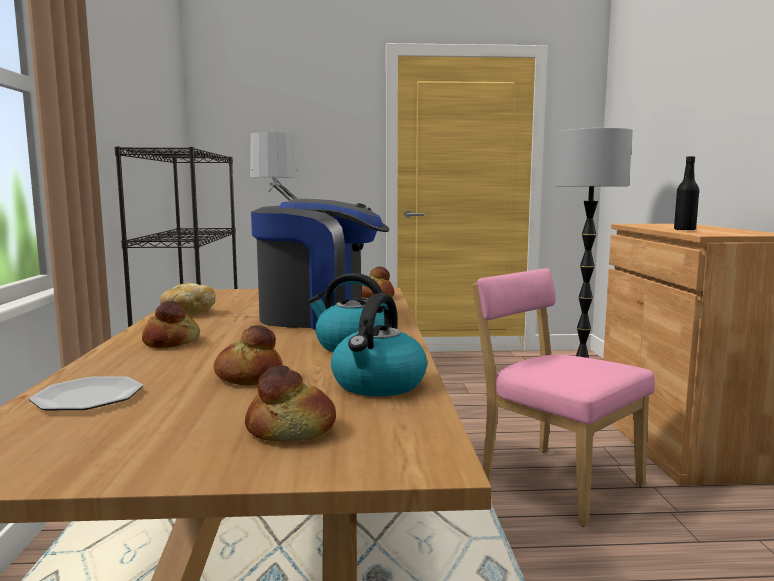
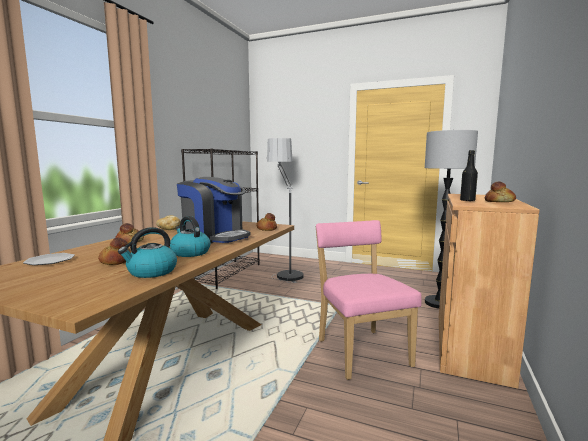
camera: 25 degrees right, 0 degrees up
(292, 430) = (72, 285): bread -> bread (499, 201)

